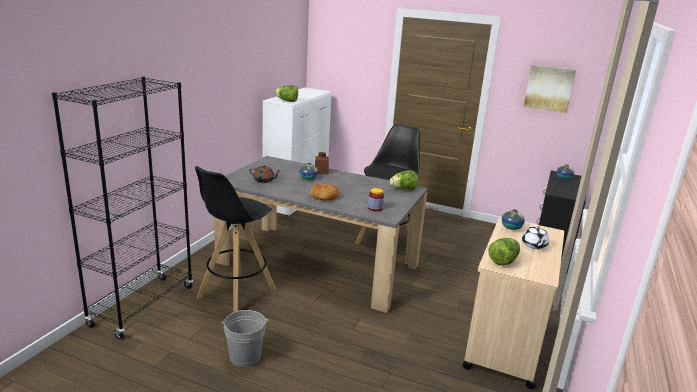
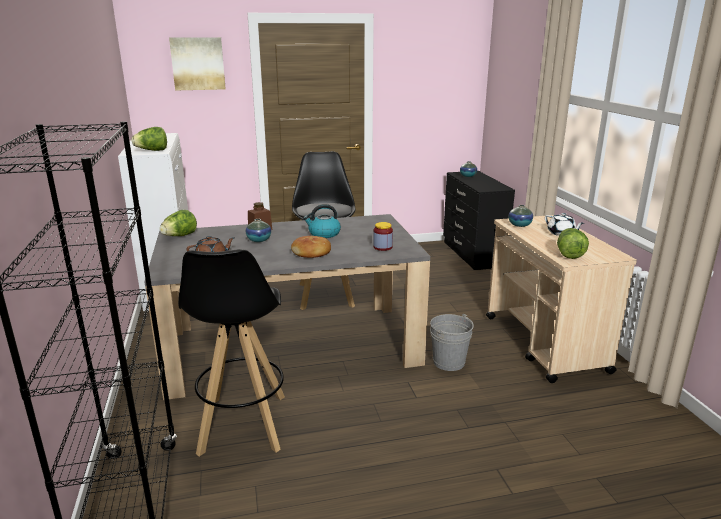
camera: 35 degrees left, 0 degrees up
(245, 356) = (353, 491): grey bucket -> grey bucket (448, 362)
(354, 187) = (323, 234): none -> kettle
(403, 189) = (372, 221): lettuce -> lettuce (180, 236)
(549, 88) = (432, 87): picture -> picture (198, 63)

